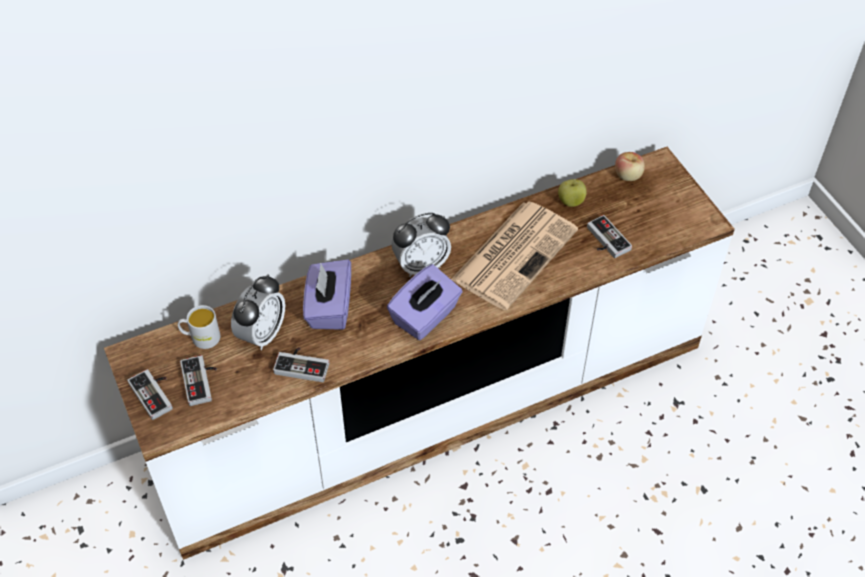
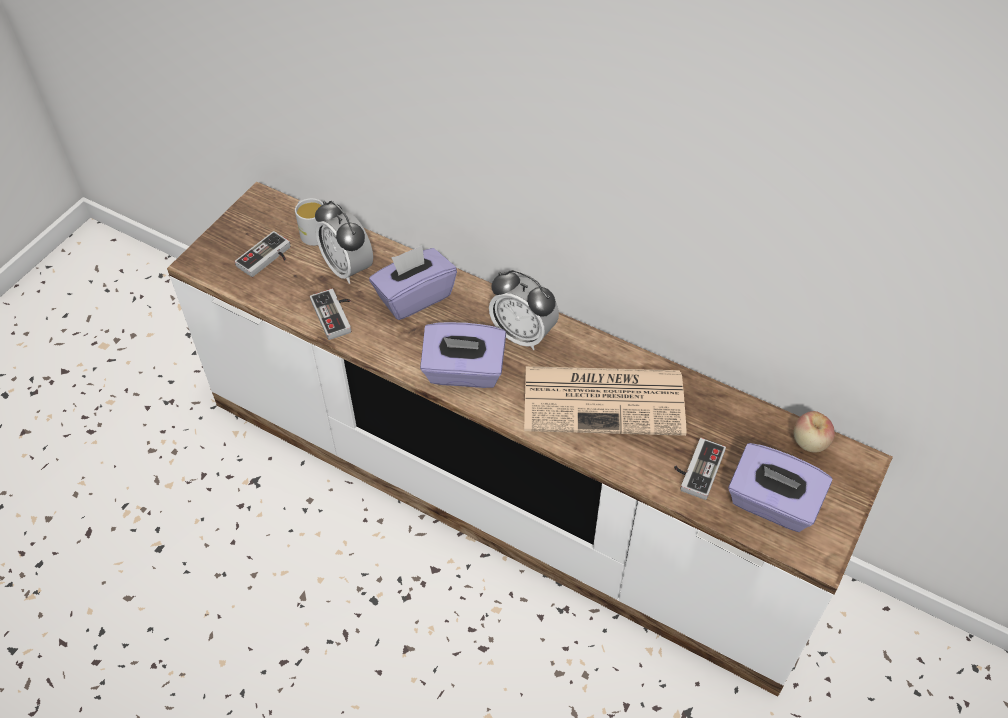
camera: 55 degrees right, 0 degrees up
(155, 394) = (233, 238): game controller -> none
(262, 334) = (348, 268): alarm clock -> alarm clock turned 60 degrees clockwise
(571, 201) = (720, 410): apple -> none
(657, 221) = (771, 504): none -> purple tissue box

